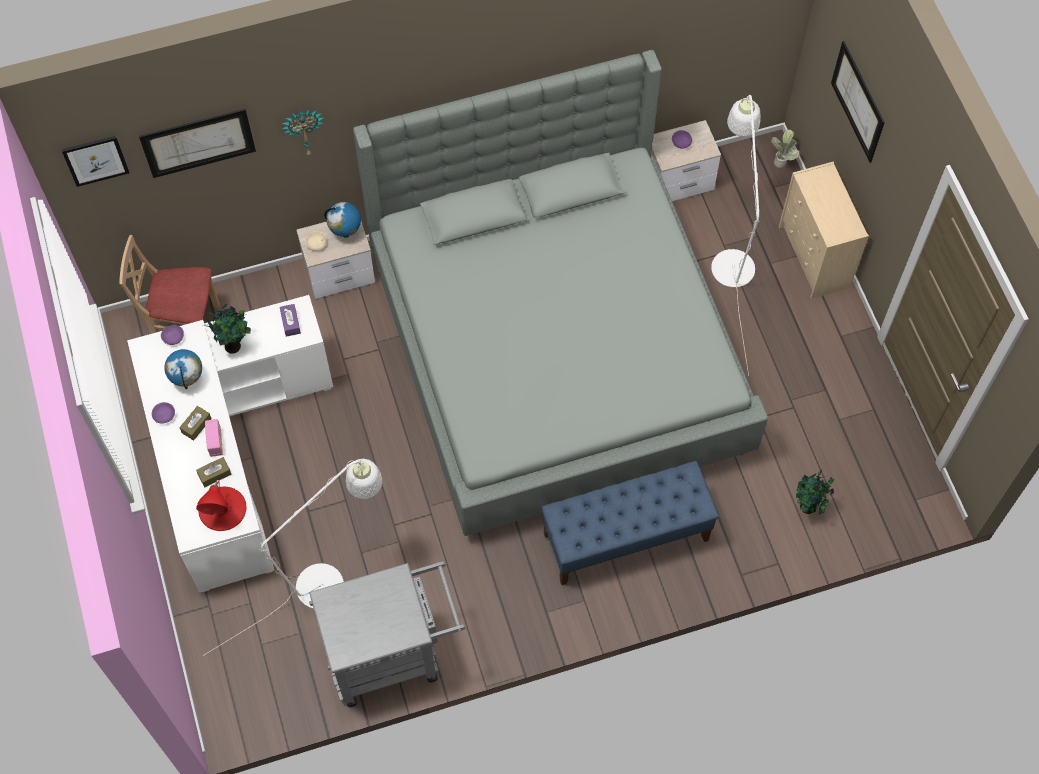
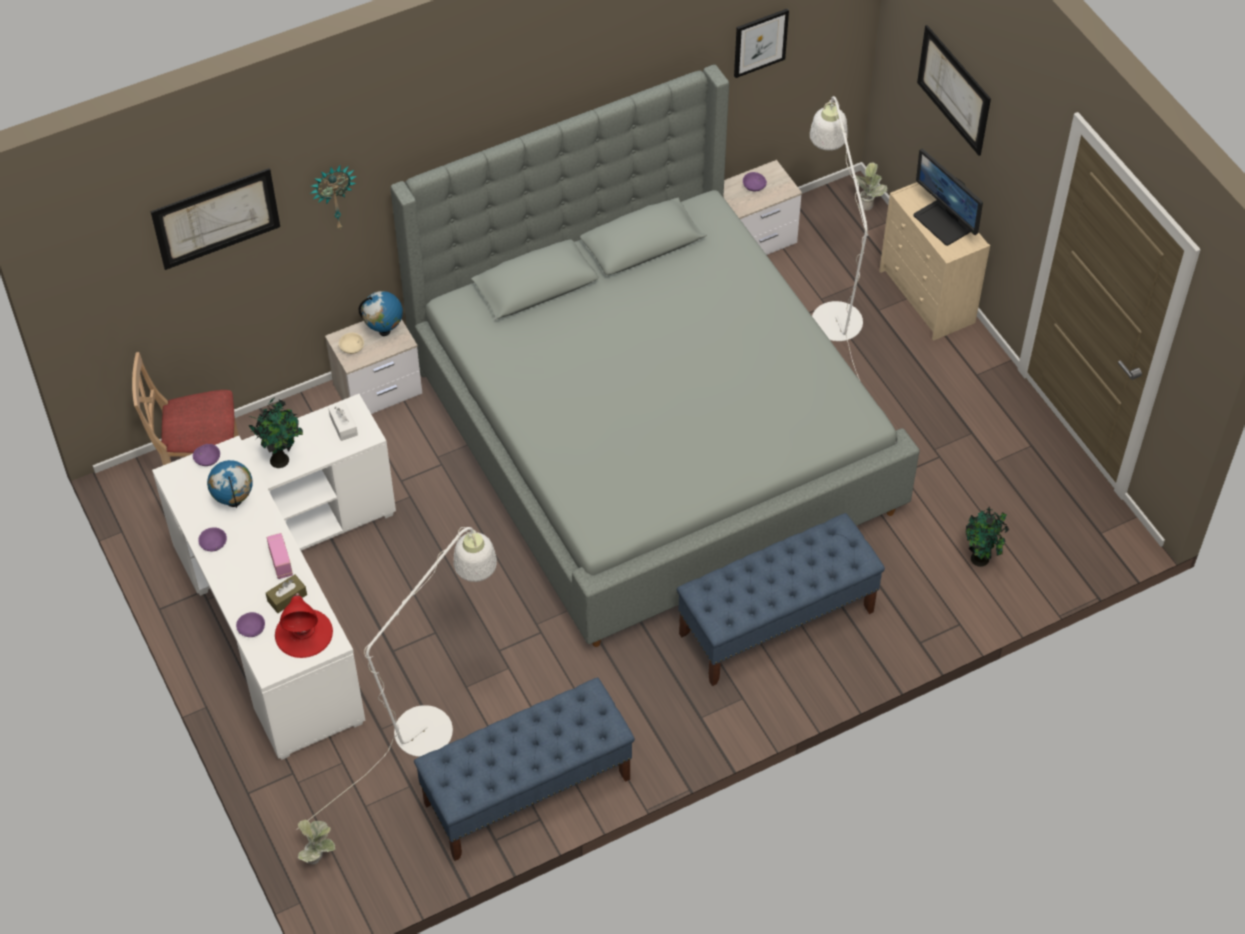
camera: 10 degrees left, 10 degrees down
(95, 160) = (101, 248): picture -> picture (760, 42)
(182, 498) = (252, 628): none -> purple bowl
(196, 425) = (254, 549): brown tissue box -> none
(216, 682) = (319, 857): none -> potted plant
(290, 323) = (343, 426): purple tissue box -> white tissue box
(392, 654) = (527, 792): grey cart -> blue bench
(833, 208) = (943, 222): none -> monitor

